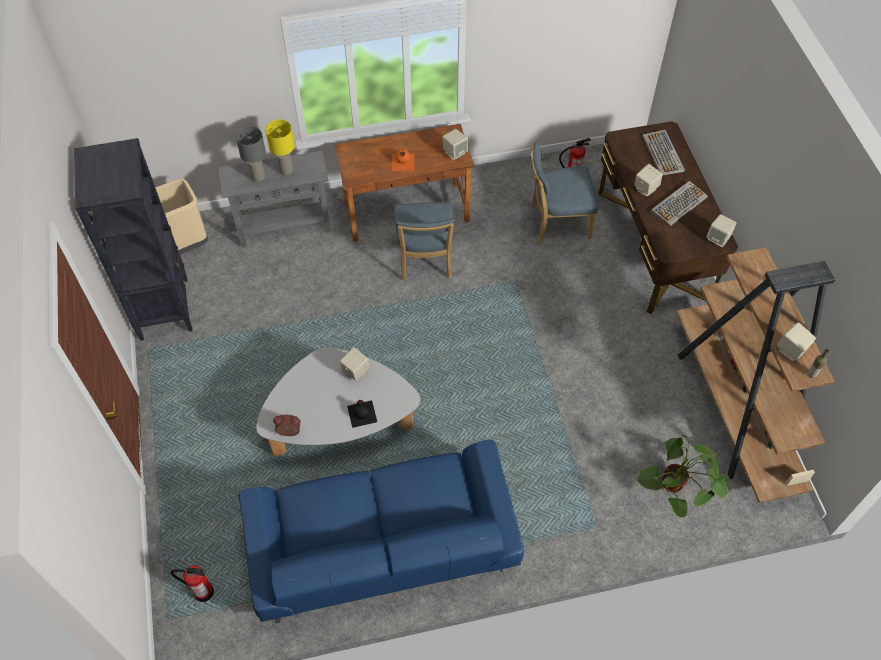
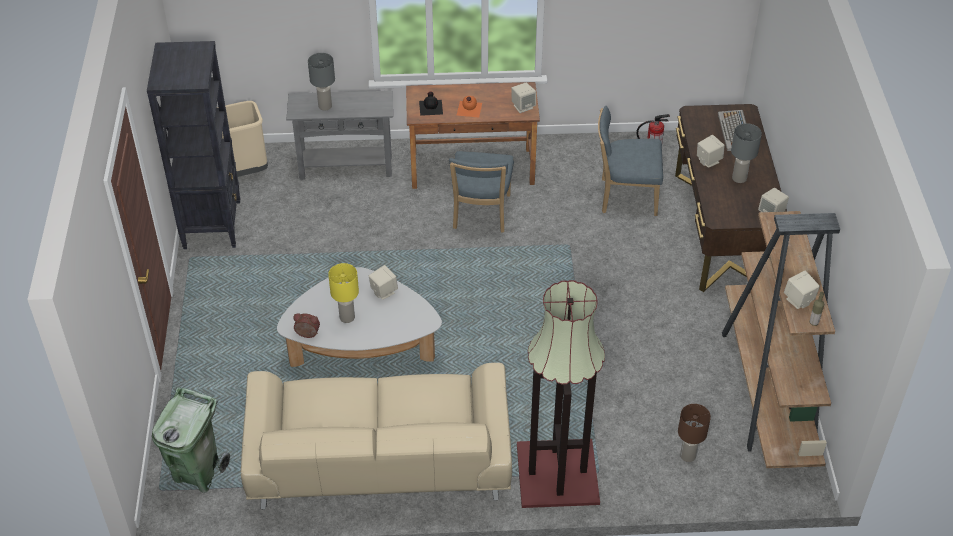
camera: 10 degrees right, 10 degrees down
(204, 592) = (198, 473): fire extinguisher -> green trash can
(286, 170) = (354, 103): yellow table lamp -> yellow table lamp (347, 317)
(362, 413) = (382, 328): black bottle -> black bottle (431, 107)
(382, 547) = (379, 460): blue sofa -> beige sofa
(556, 535) = (556, 475): none -> floor lamp
(675, 493) = (687, 456): potted plant -> brown table lamp
(679, 204) = (739, 178): keyboard -> grey table lamp

